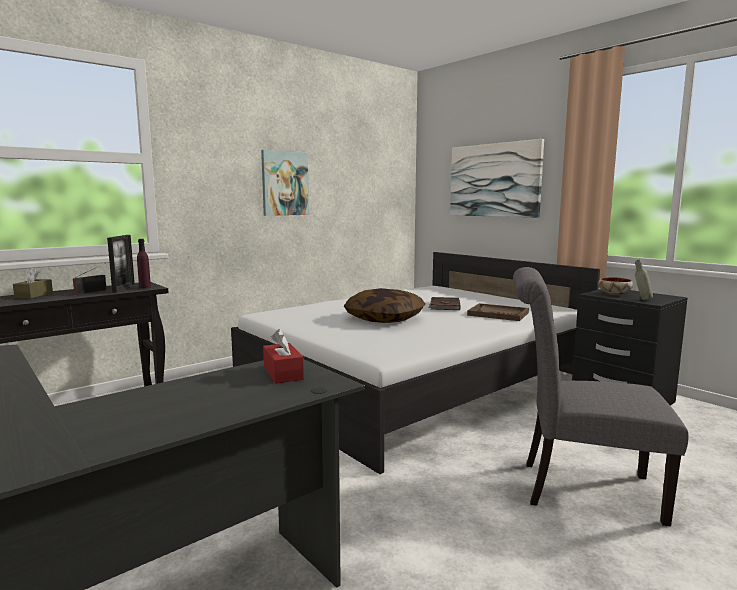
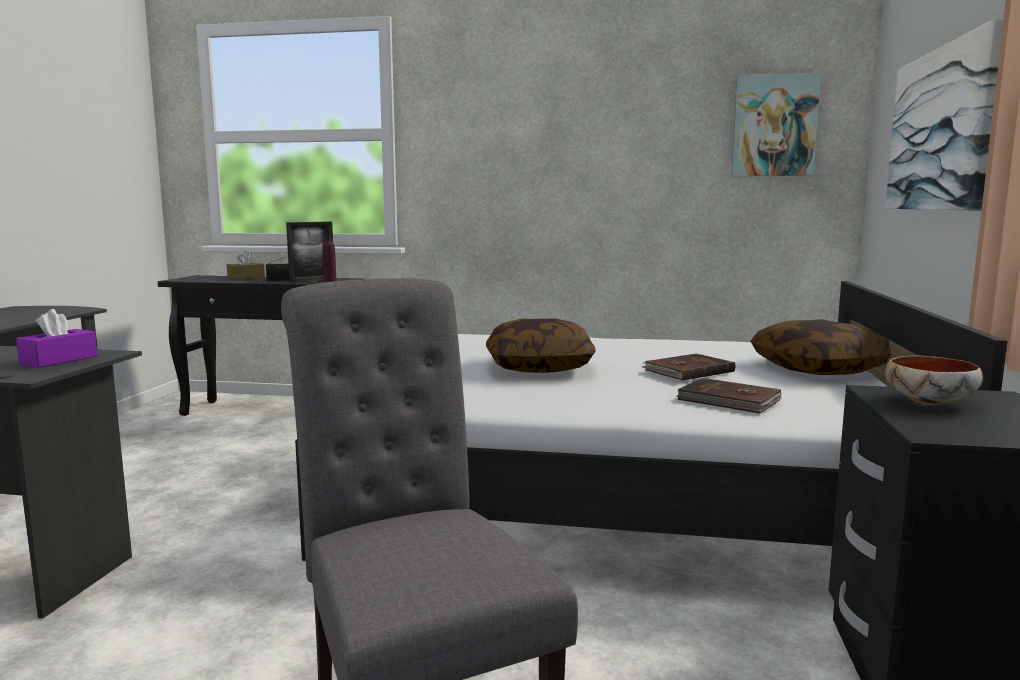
camera: 50 degrees right, 0 degrees up
(283, 373) = (59, 360): red tissue box -> purple tissue box
(284, 183) = (575, 158): picture -> picture (774, 126)
(472, 295) = (819, 369): none -> pillow
(498, 314) = (729, 400): brown tray -> brown book
(641, 300) = (930, 424): grey bottle -> none

